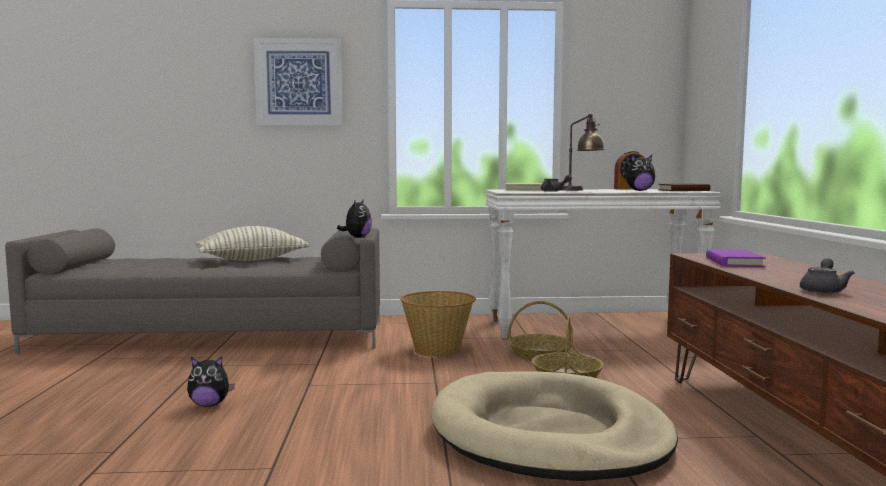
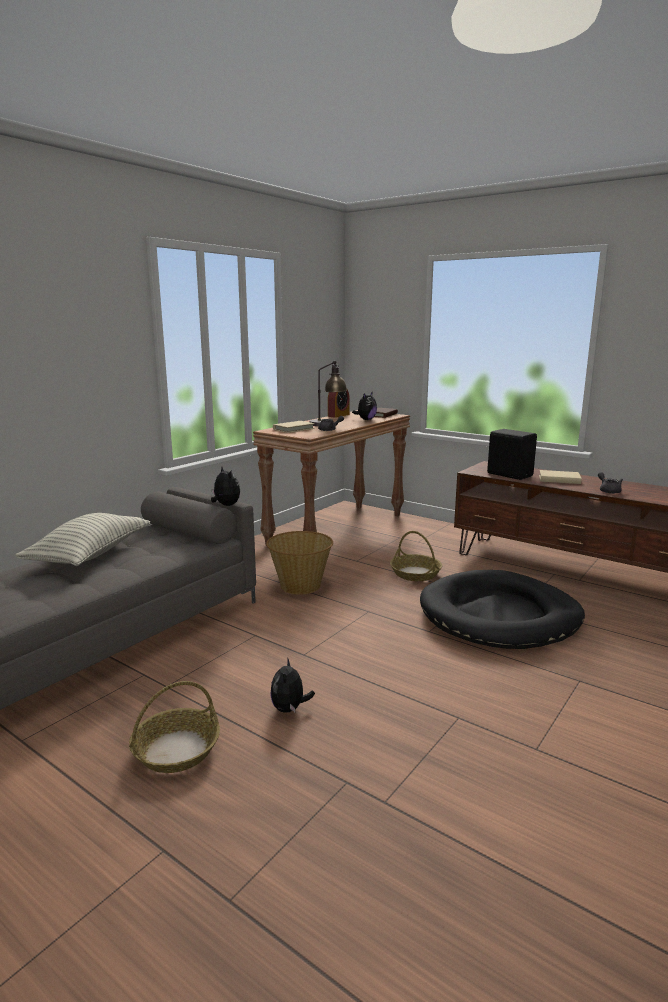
camera: 50 degrees left, 10 degrees up
(210, 405) = (290, 709): plush toy -> plush toy turned 150 degrees clockwise
(299, 82) = (67, 332): picture -> none
(540, 355) = (364, 563): basket -> basket (176, 749)
(549, 434) = (499, 615): beige dog bed -> black dog bed
(594, 327) = (336, 529): white console table -> brown console table
(734, 262) = (509, 474): purple book -> black speaker
(791, 274) = (559, 480): none -> beige book

